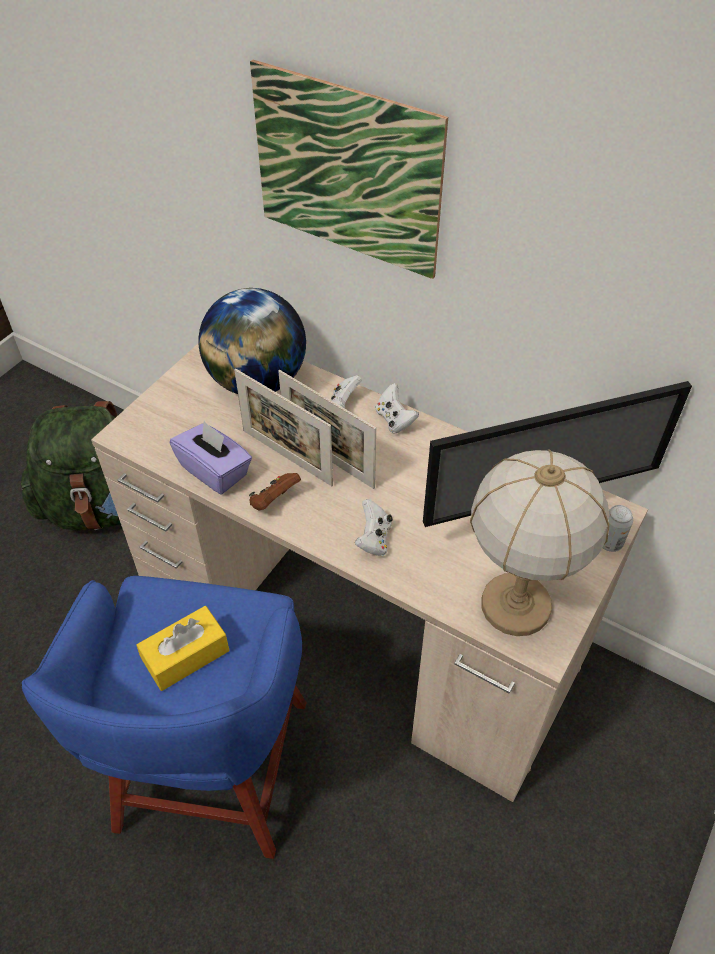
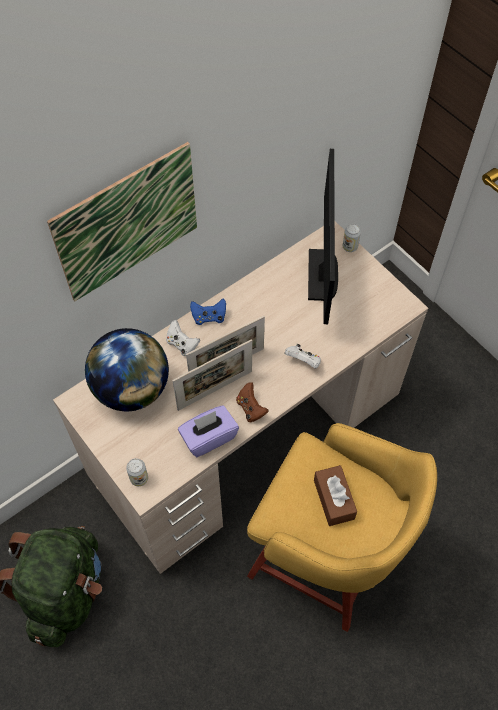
camera: 70 degrees left, 10 degrees up
(139, 423) = (139, 478): none -> can
(186, 656) = (334, 499): yellow tissue box -> brown tissue box
(210, 771) = (325, 559): blue stool -> yellow stool
(394, 420) = (209, 317): white game controller -> blue game controller
(514, 605) = (375, 308): table lamp -> none

